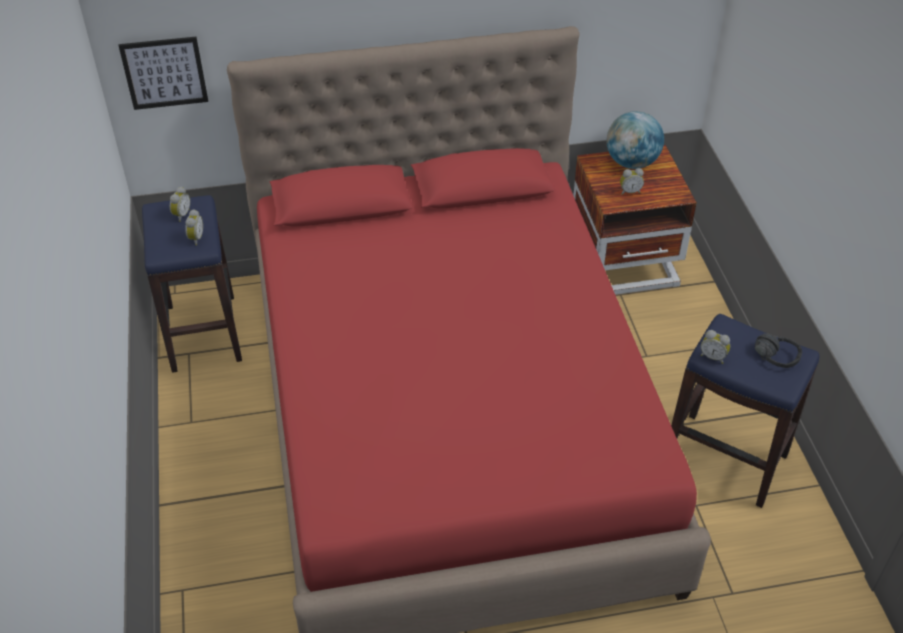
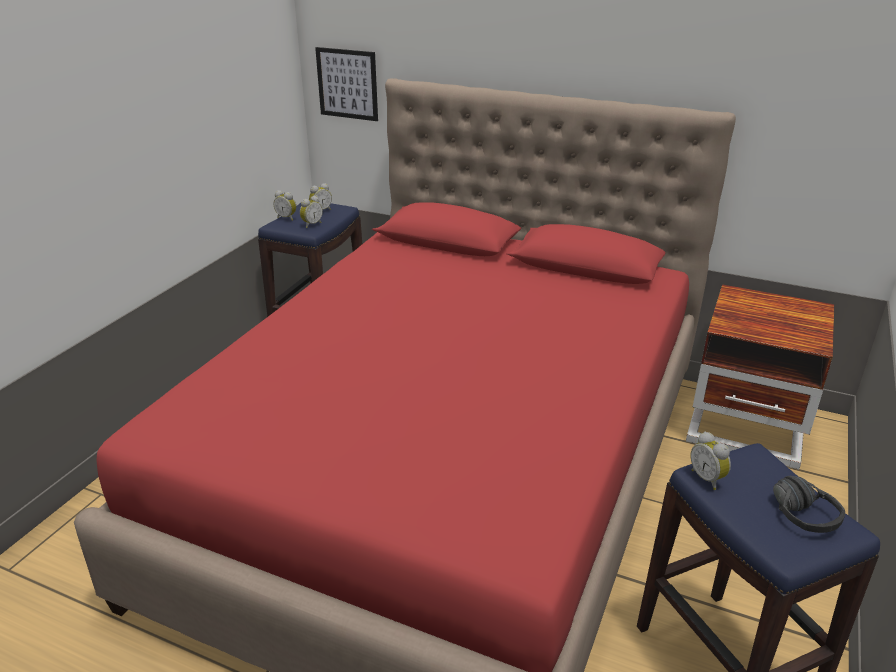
camera: 35 degrees right, 15 degrees down
(629, 191) = (755, 324): alarm clock -> alarm clock (287, 218)
(631, 162) = (779, 305): globe -> none

